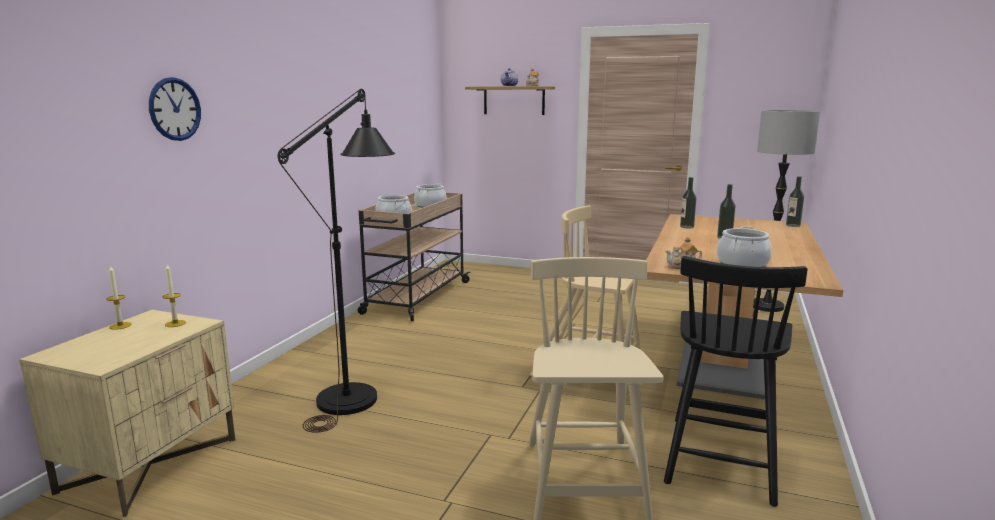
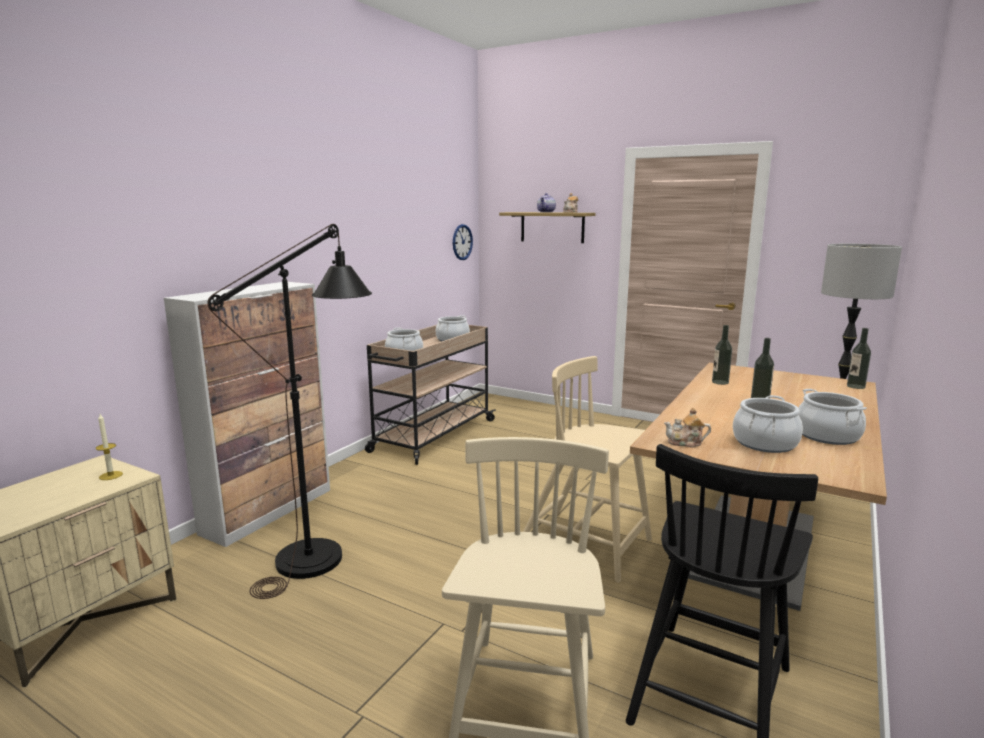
camera: 10 degrees right, 0 degrees up
(120, 326) = (58, 474): candle -> none
(175, 109) = (137, 246): wall clock -> wall clock (462, 242)
(287, 366) = (269, 511): none -> cabinet
(786, 257) = (827, 436): none -> cooking pot

